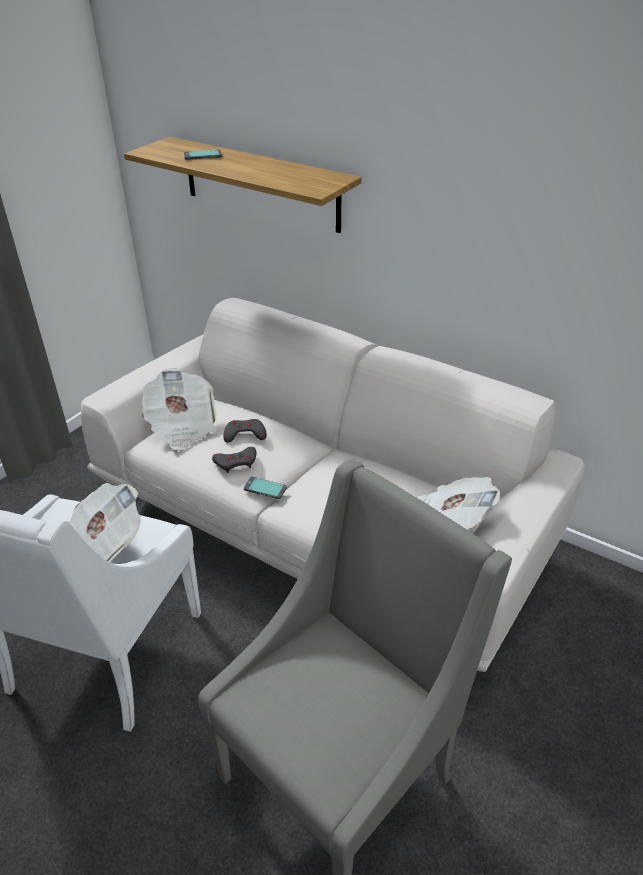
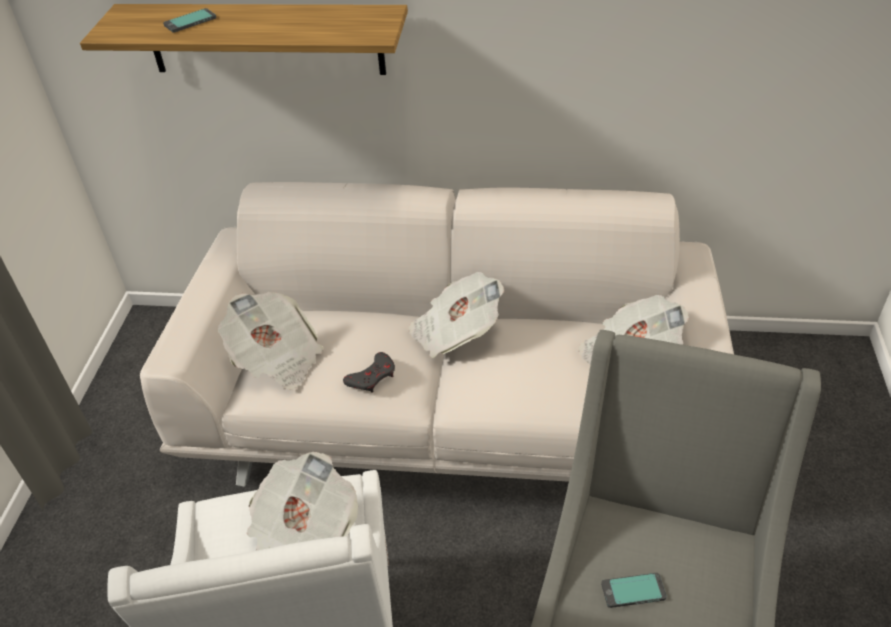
camera: 25 degrees left, 5 degrees up
(245, 434) = (356, 341): grey game controller -> none
(265, 489) = (423, 394): phone -> phone (633, 591)
(324, 455) = (455, 332): none -> newspaper

